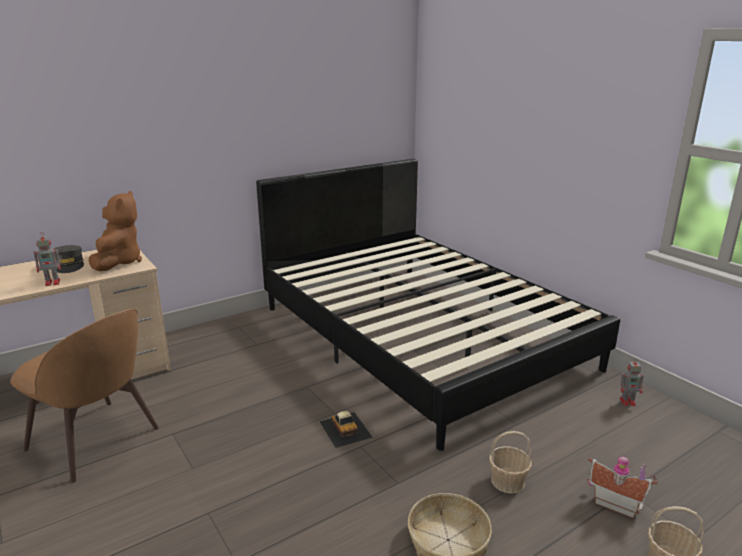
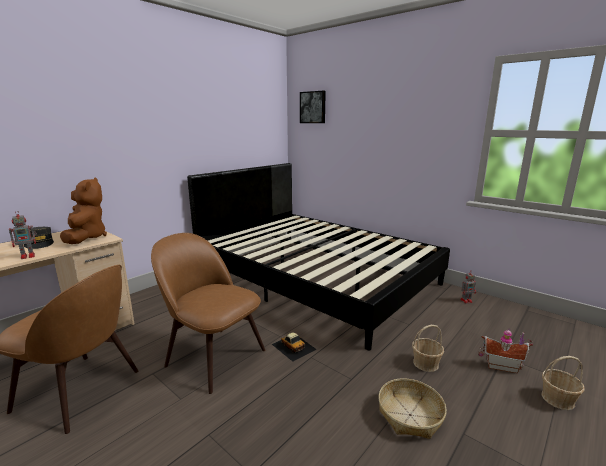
camera: 15 degrees left, 5 degrees down
(245, 425) = (213, 356): none -> brown chair
(449, 79) = (313, 107): none -> picture

